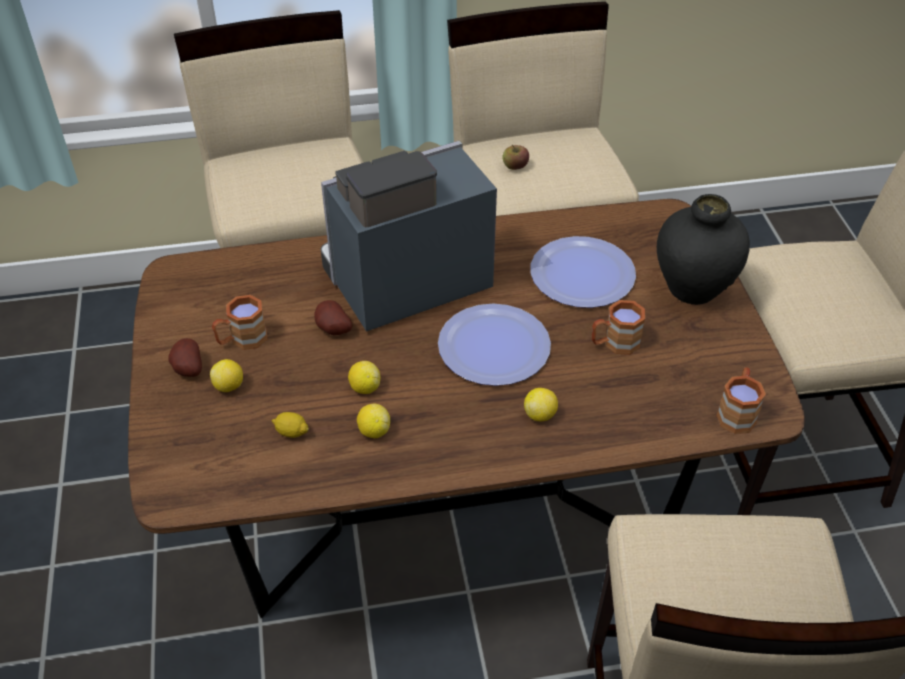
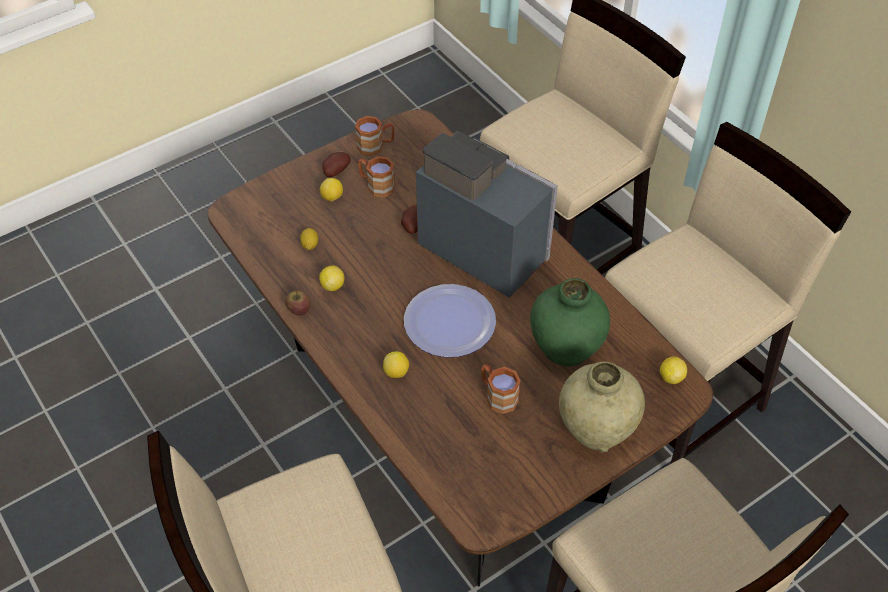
camera: 65 degrees right, 5 degrees up
(365, 388) = (368, 265): lemon -> lemon (671, 377)
(515, 166) = (677, 264): apple -> apple (299, 310)
(582, 274) = (565, 351): plate -> green vase
(692, 289) = (596, 432): black vase -> beige vase
(737, 412) = (467, 499): brown mug -> brown mug (375, 146)

